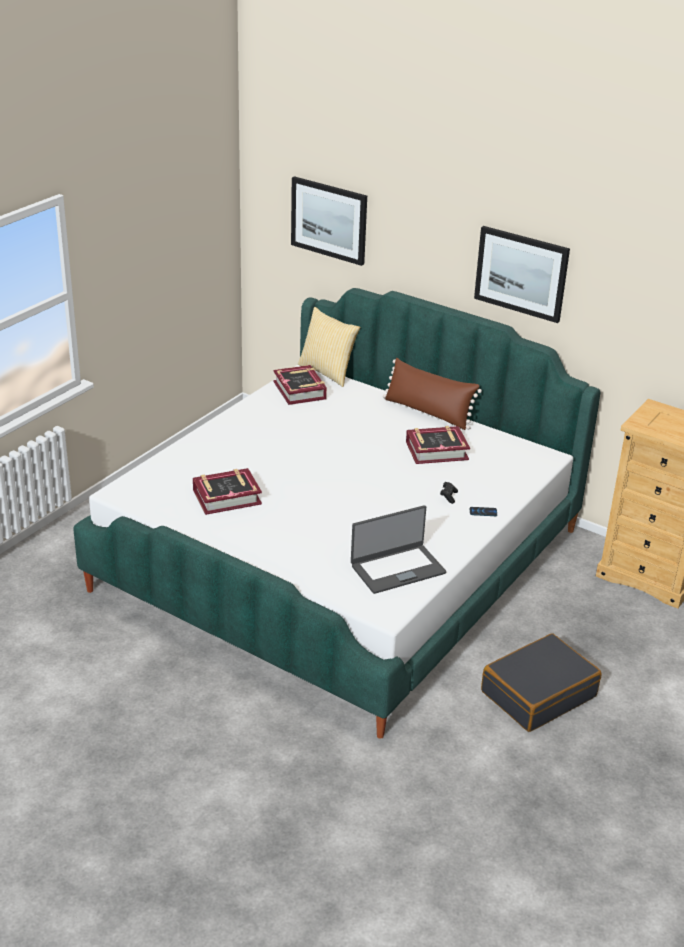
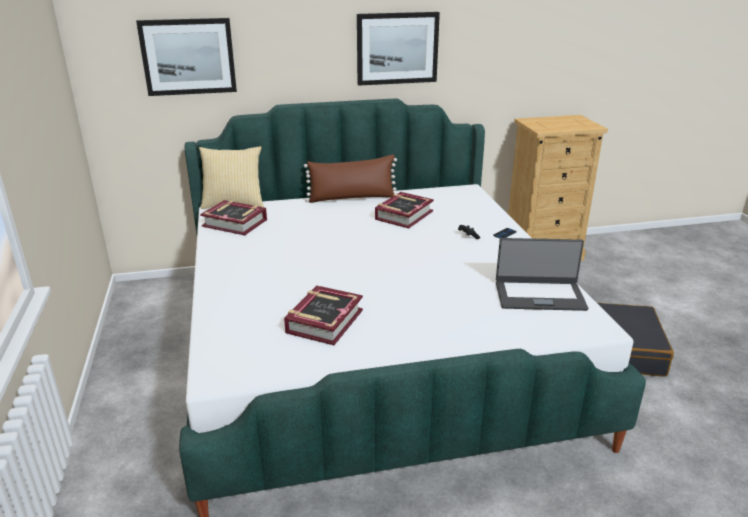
camera: 45 degrees left, 5 degrees down
(397, 568) = (539, 295): laptop -> laptop turned 75 degrees clockwise

